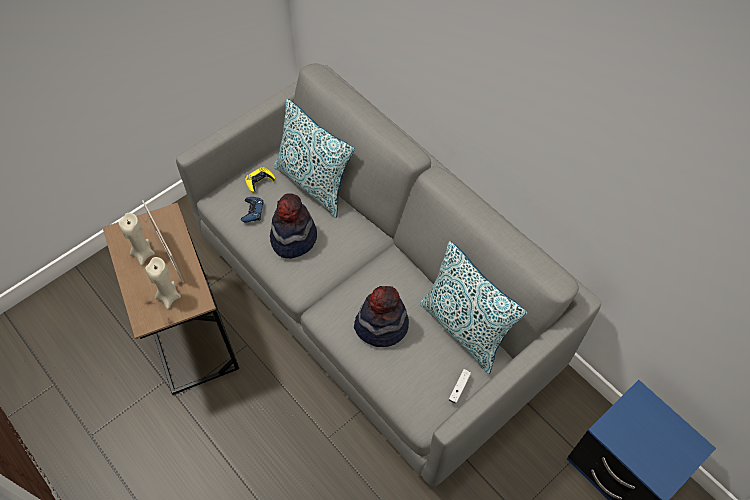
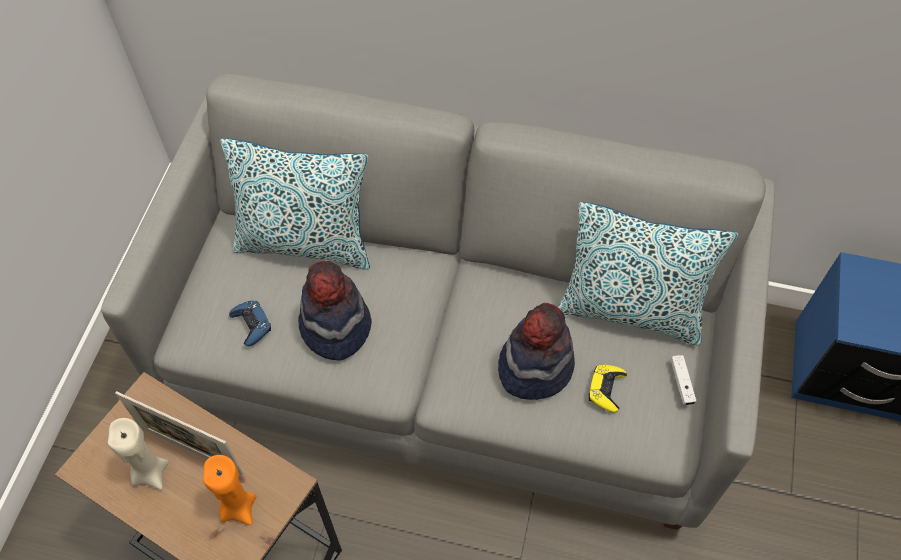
camera: 35 degrees left, 0 degrees up
(169, 296) = (238, 507): beige candle -> orange candle
(259, 181) = (229, 280): yellow game controller -> yellow game controller (606, 389)

